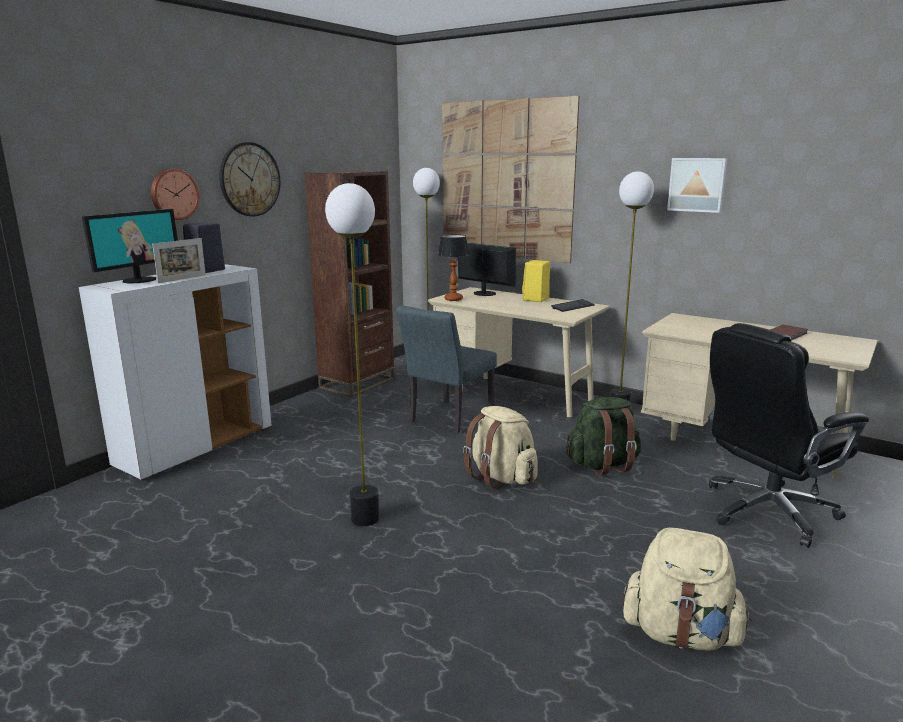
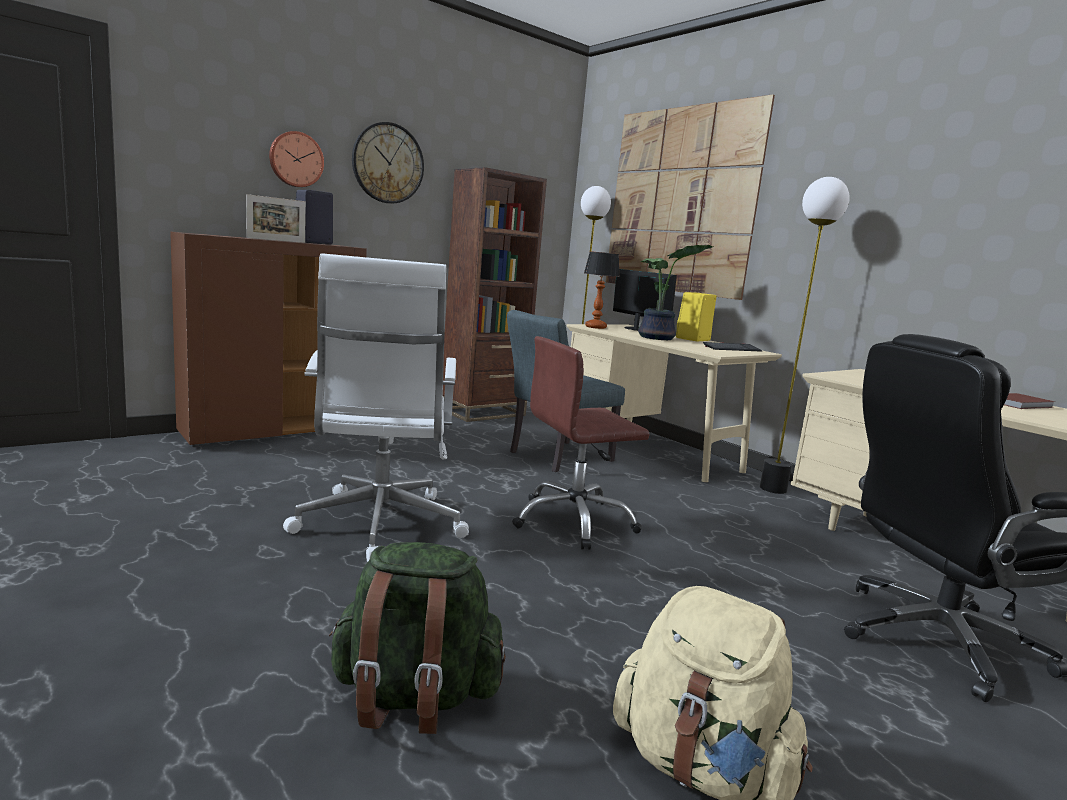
camera: 15 degrees right, 5 degrees down
(139, 280) = (235, 236): monitor -> none
(196, 446) = (273, 431): white cabinet -> brown cabinet
(364, 519) = (379, 526): floor lamp -> white office chair
(501, 477) = (574, 521): beige backpack -> brown office chair
(511, 305) = (657, 338): none -> potted plant
(603, 465) = (716, 536): green backpack -> green backpack (414, 697)
(697, 184) = (912, 199): picture -> none

